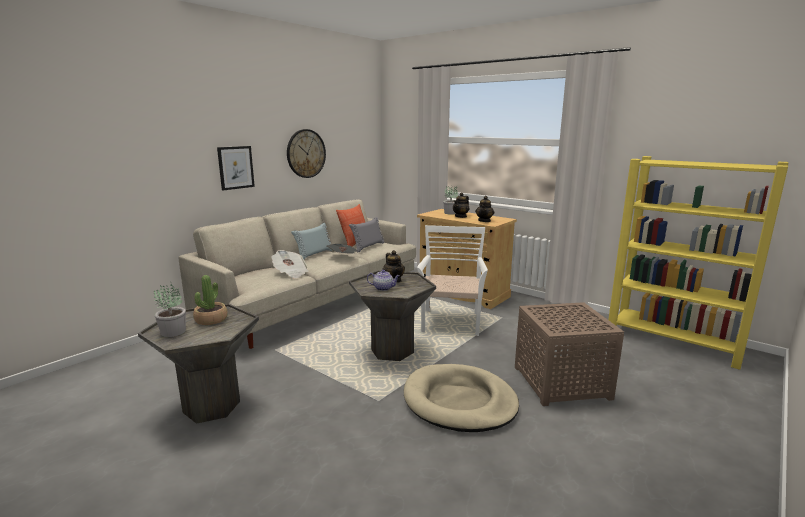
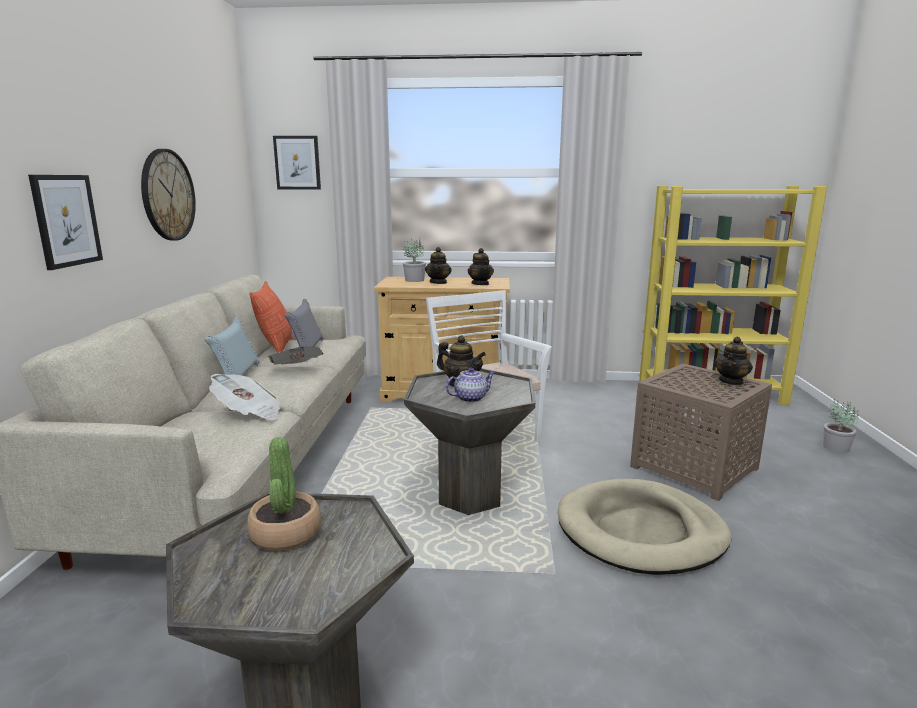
camera: 35 degrees left, 0 degrees up
(173, 331) = (246, 588): potted plant -> potted plant (835, 447)
(404, 132) = (297, 163): none -> picture
(592, 322) = (731, 381): none -> teapot

